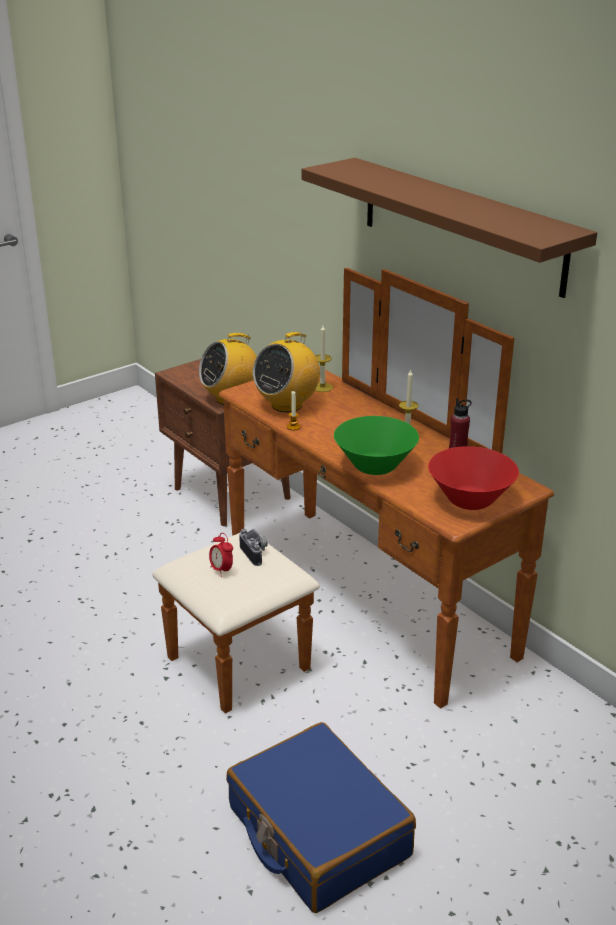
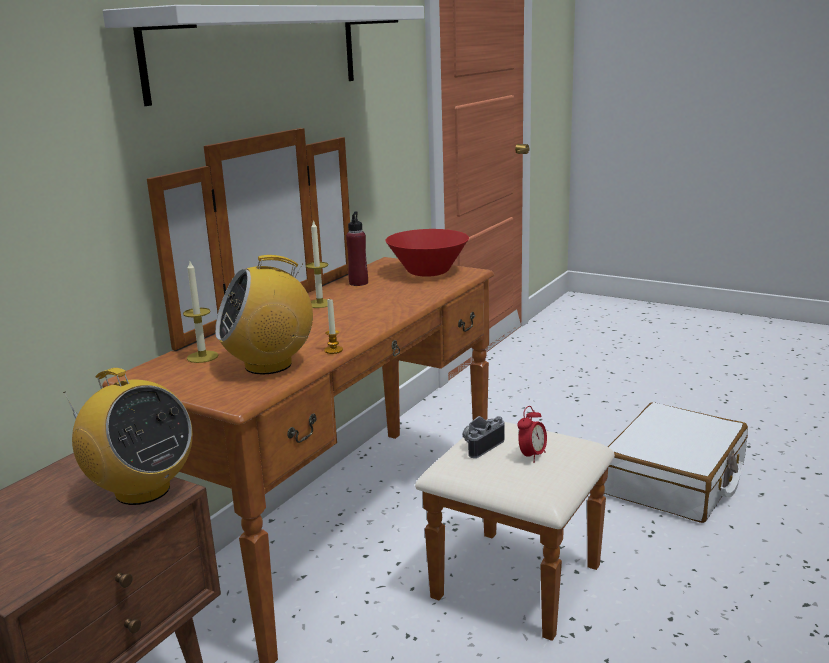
camera: 110 degrees left, 10 degrees down
(287, 405) = (269, 365): radio -> radio turned 135 degrees clockwise
(317, 832) = (675, 480): blue suitcase -> white suitcase
(375, 466) = (397, 305): green bowl -> none
(460, 224) = (259, 51): brown shelf -> white shelf

